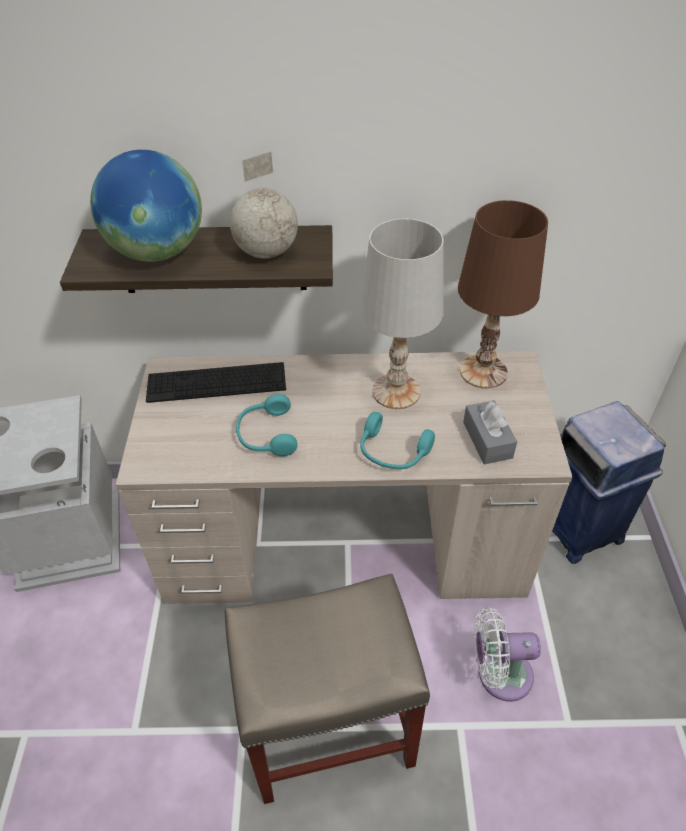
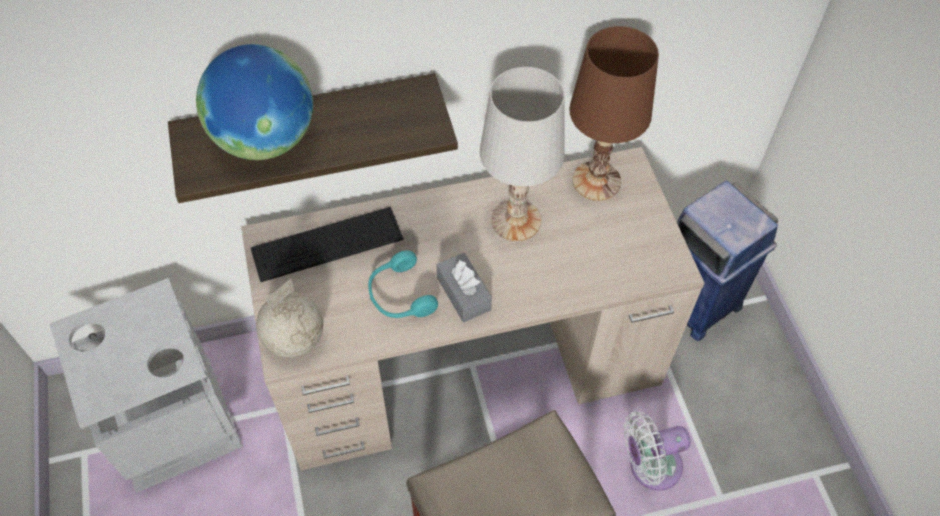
camera: 15 degrees left, 10 degrees up
(266, 252) = (379, 121): globe -> globe (293, 340)
(392, 452) = (530, 290): turquoise headphones -> none
(487, 440) = (618, 259): grey tissue box -> grey tissue box (463, 294)

